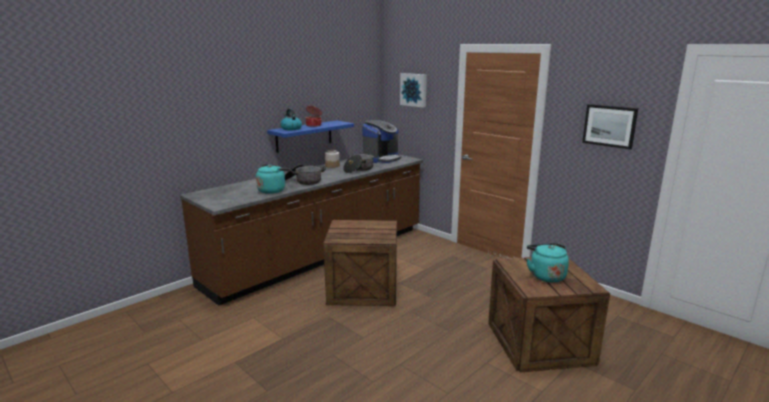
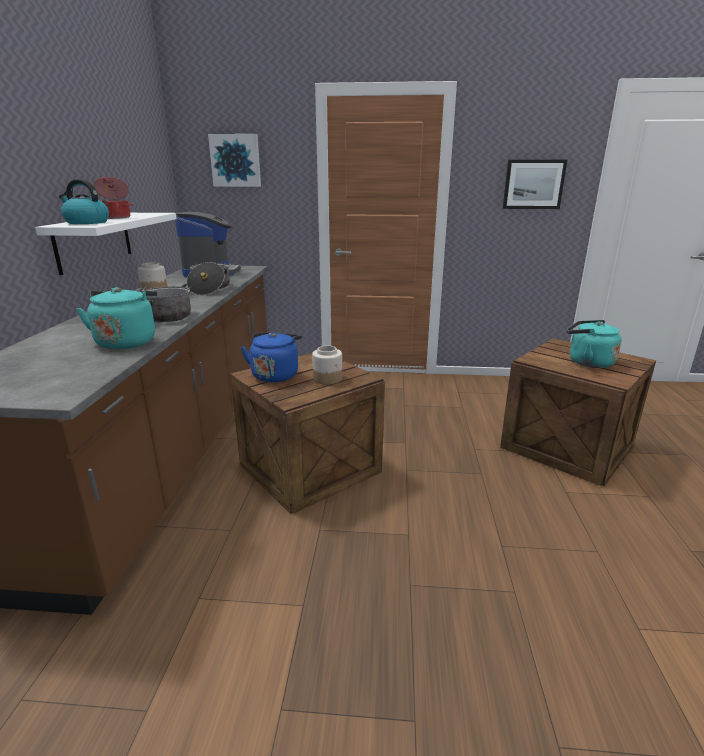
camera: 40 degrees left, 5 degrees up
(304, 136) = (94, 241): blue shelf -> white shelf
(349, 226) = (275, 375): none -> blue kettle
(369, 235) = (328, 378): none -> jar

